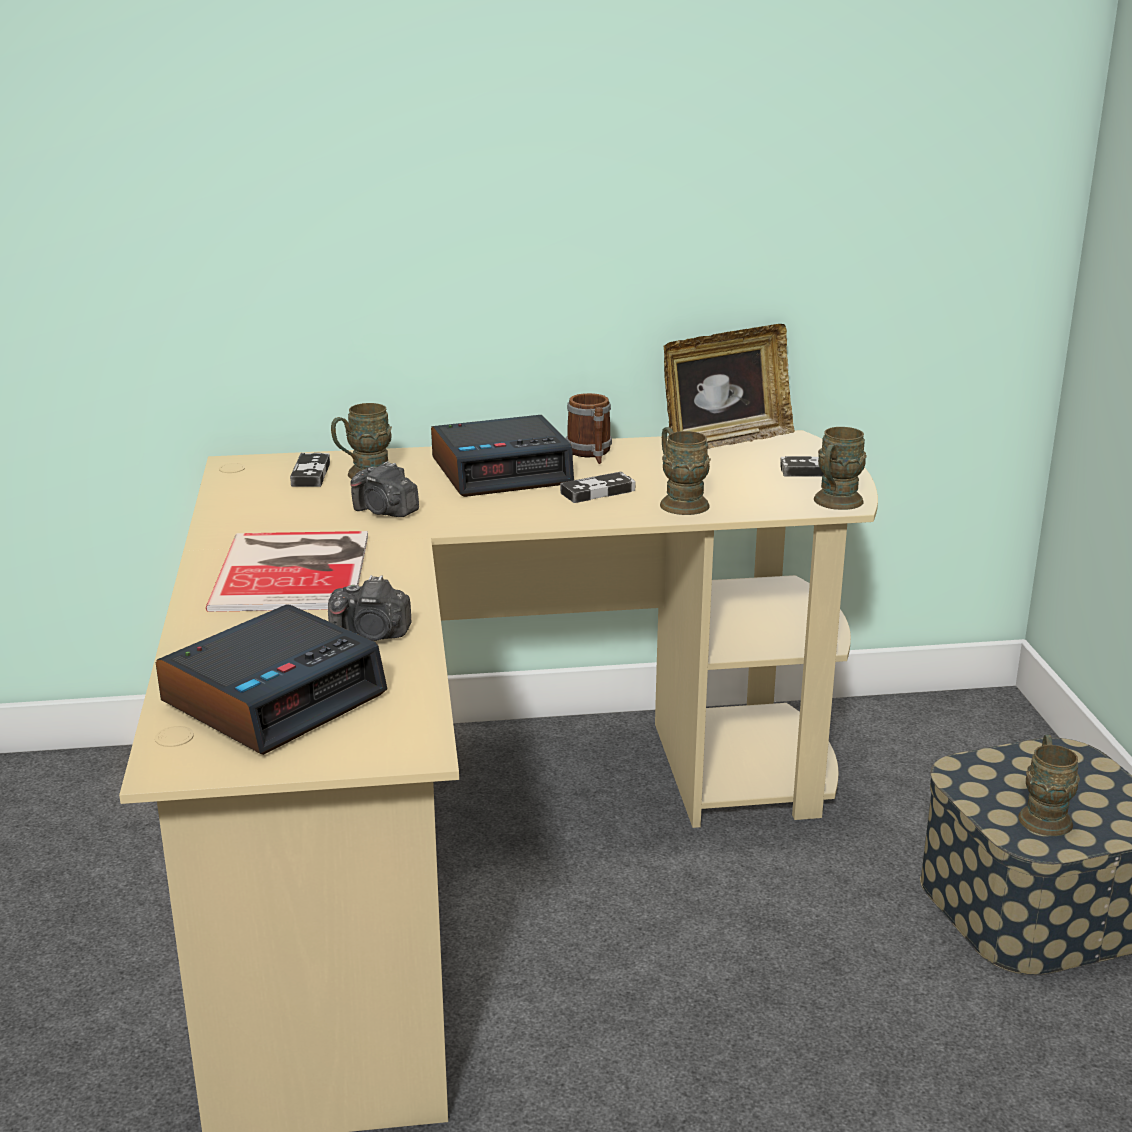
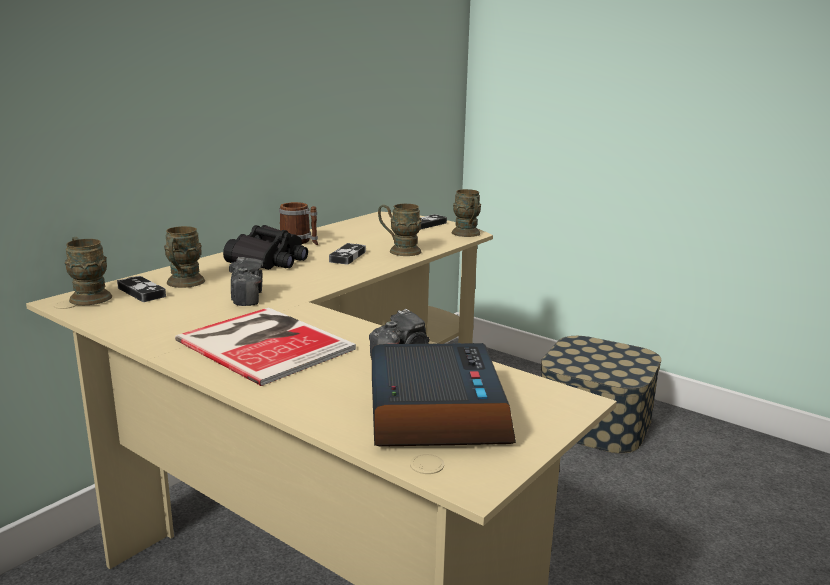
camera: 45 degrees left, 5 degrees down
(385, 512) = (246, 297): camera -> camera turned 90 degrees counterclockwise
(502, 471) = (269, 260): alarm clock -> black binoculars
(725, 440) = (354, 222): picture frame -> none
(1043, 814) = (612, 368): brown mug -> brown mug (88, 296)

